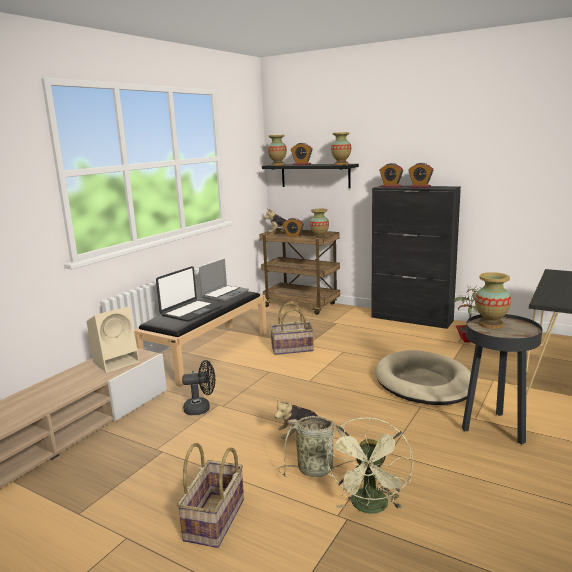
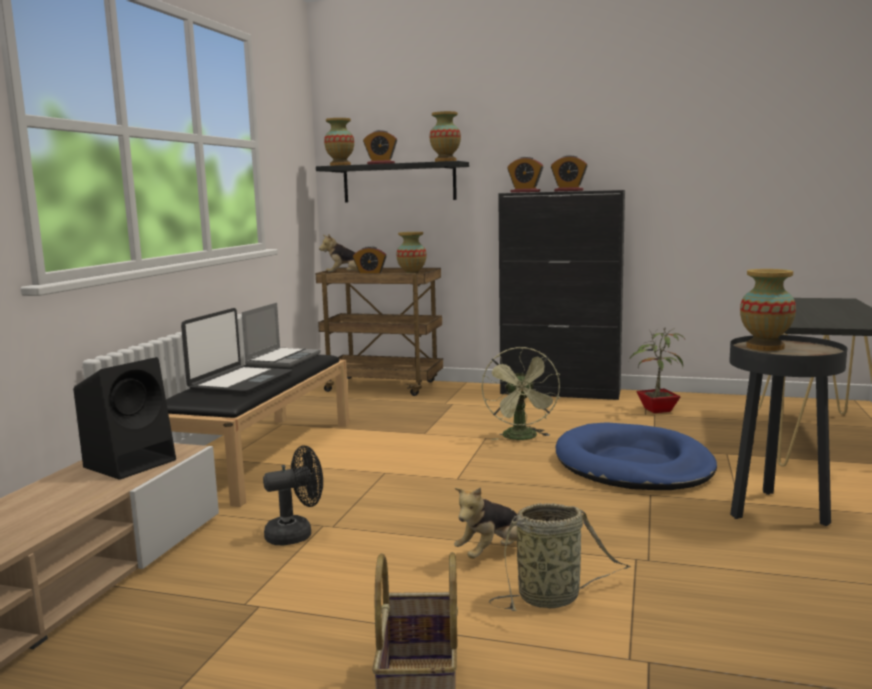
camera: 15 degrees left, 5 degrees down
(117, 361) = (131, 463): beige speaker -> black speaker
(292, 349) = (403, 441): basket -> none
(370, 508) = (674, 640): green fan -> green fan (522, 438)
(423, 382) = (633, 465): beige dog bed -> blue dog bed

